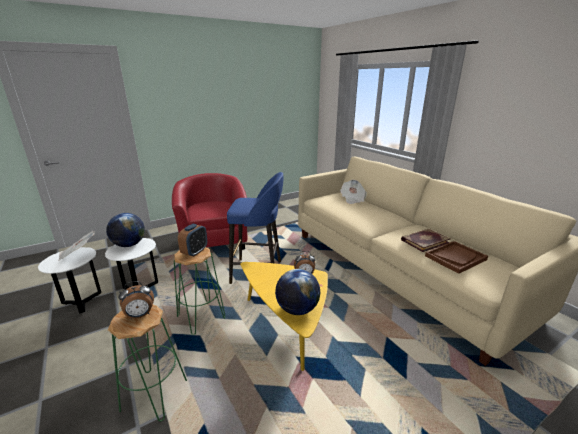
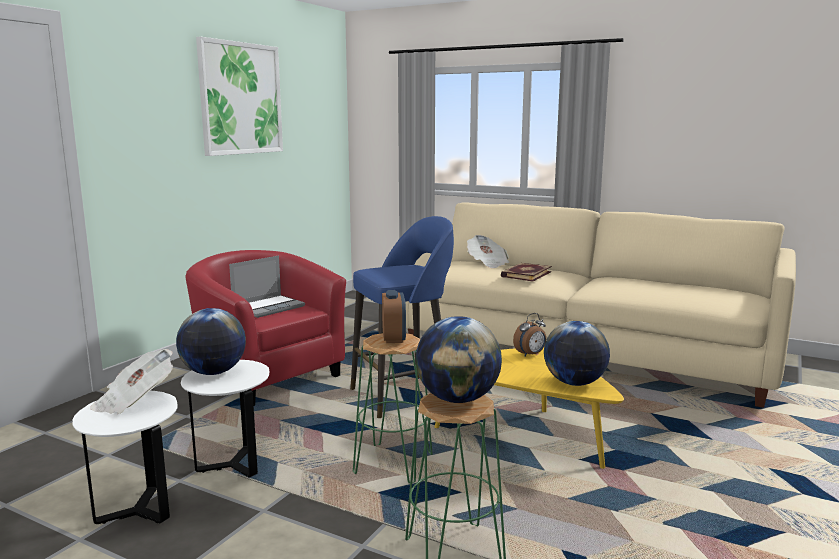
camera: 30 degrees left, 10 degrees down
(140, 315) = (458, 399): alarm clock -> globe
(213, 206) = (268, 307): none -> laptop
(236, 87) = (241, 98): none -> picture
(424, 241) = (637, 286): book -> book (525, 274)
(455, 258) = (688, 293): brown tray -> none

